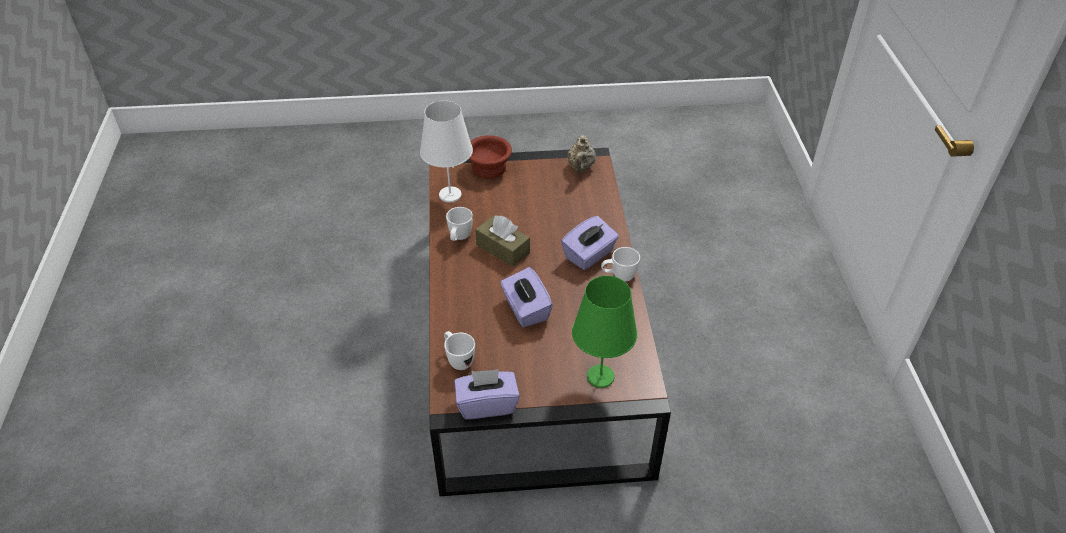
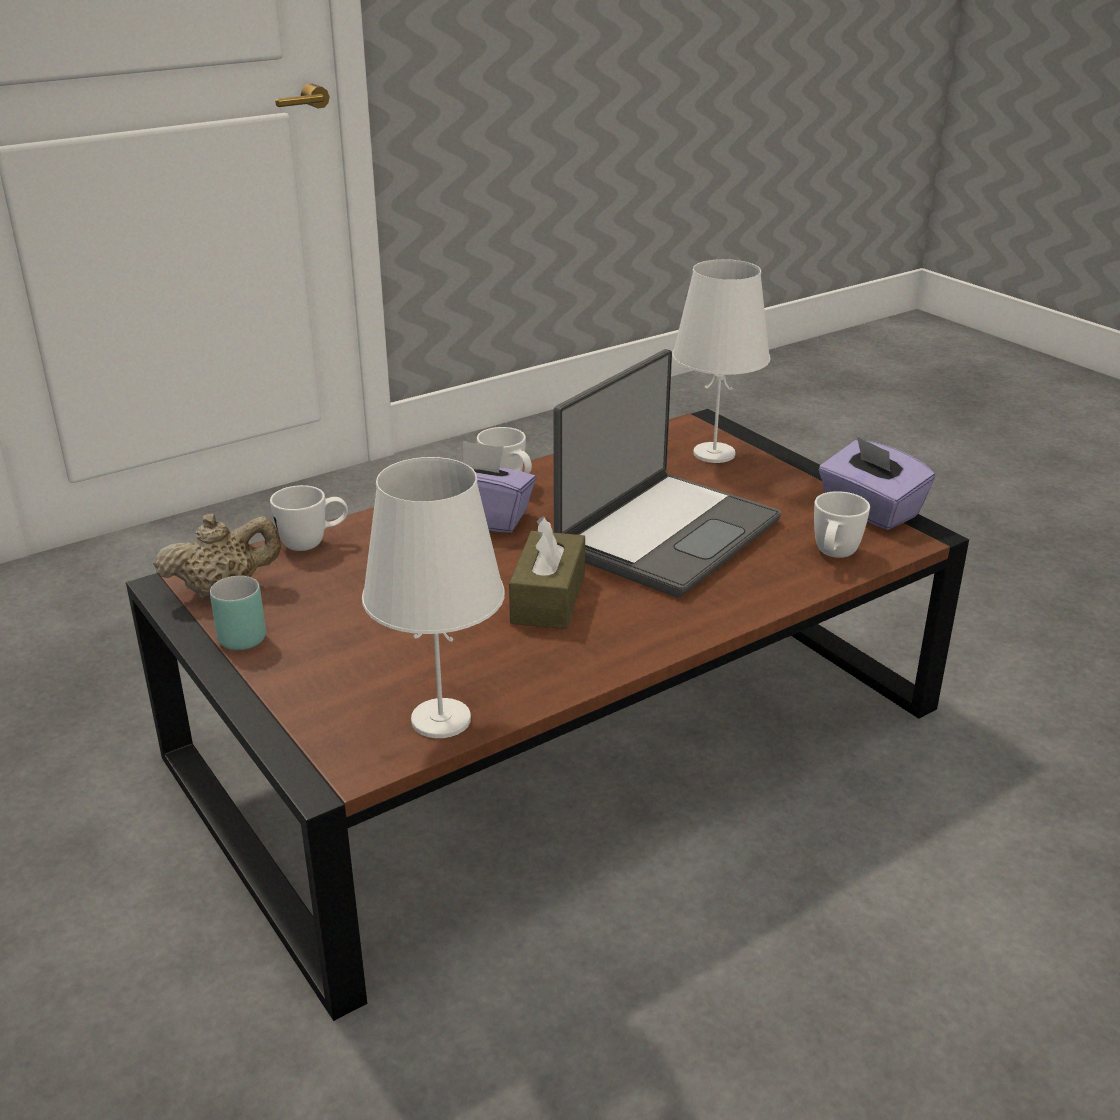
camera: 120 degrees left, 15 degrees down
(459, 238) = (568, 655): white mug -> white mug (313, 543)
(490, 169) = (301, 699): brown bowl -> none
(525, 309) = (665, 535): purple tissue box -> laptop
(544, 164) = (235, 635): none -> turquoise mug
(600, 376) = (714, 454): green table lamp -> white table lamp

